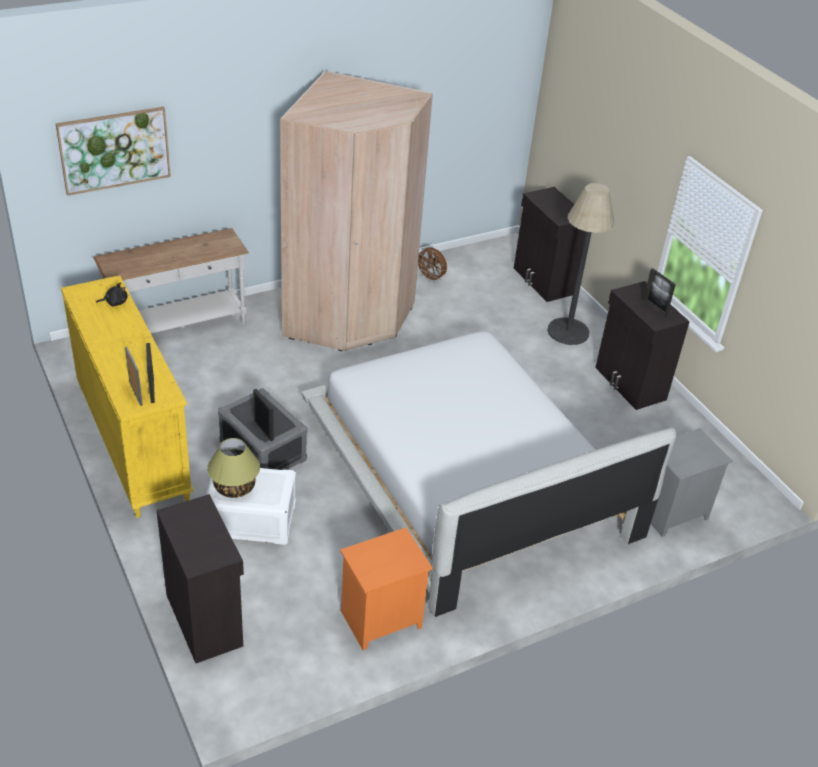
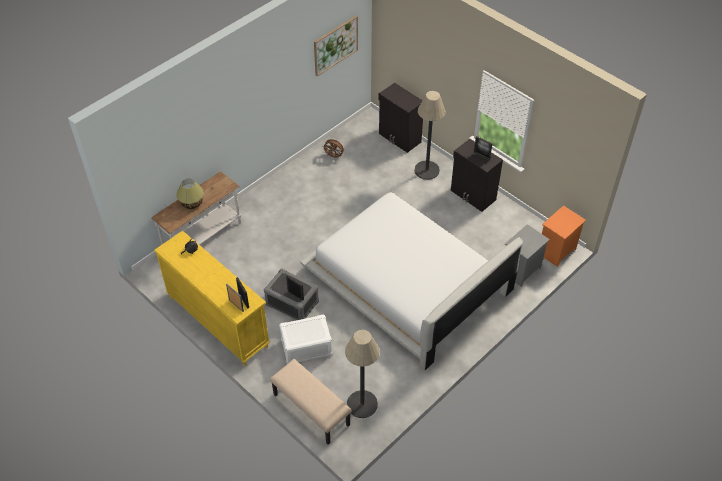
camera: 15 degrees left, 10 degrees up
(114, 150) = (154, 157): picture -> picture (335, 45)
(205, 619) = (310, 410): black cabinet -> beige bench
(234, 487) = (297, 335): table lamp -> table lamp (192, 203)
(298, 638) = (362, 404): none -> floor lamp
(348, 317) = (298, 199): beige wardrobe -> none
(380, 621) = (399, 381): orange nightstand -> orange nightstand (556, 252)

